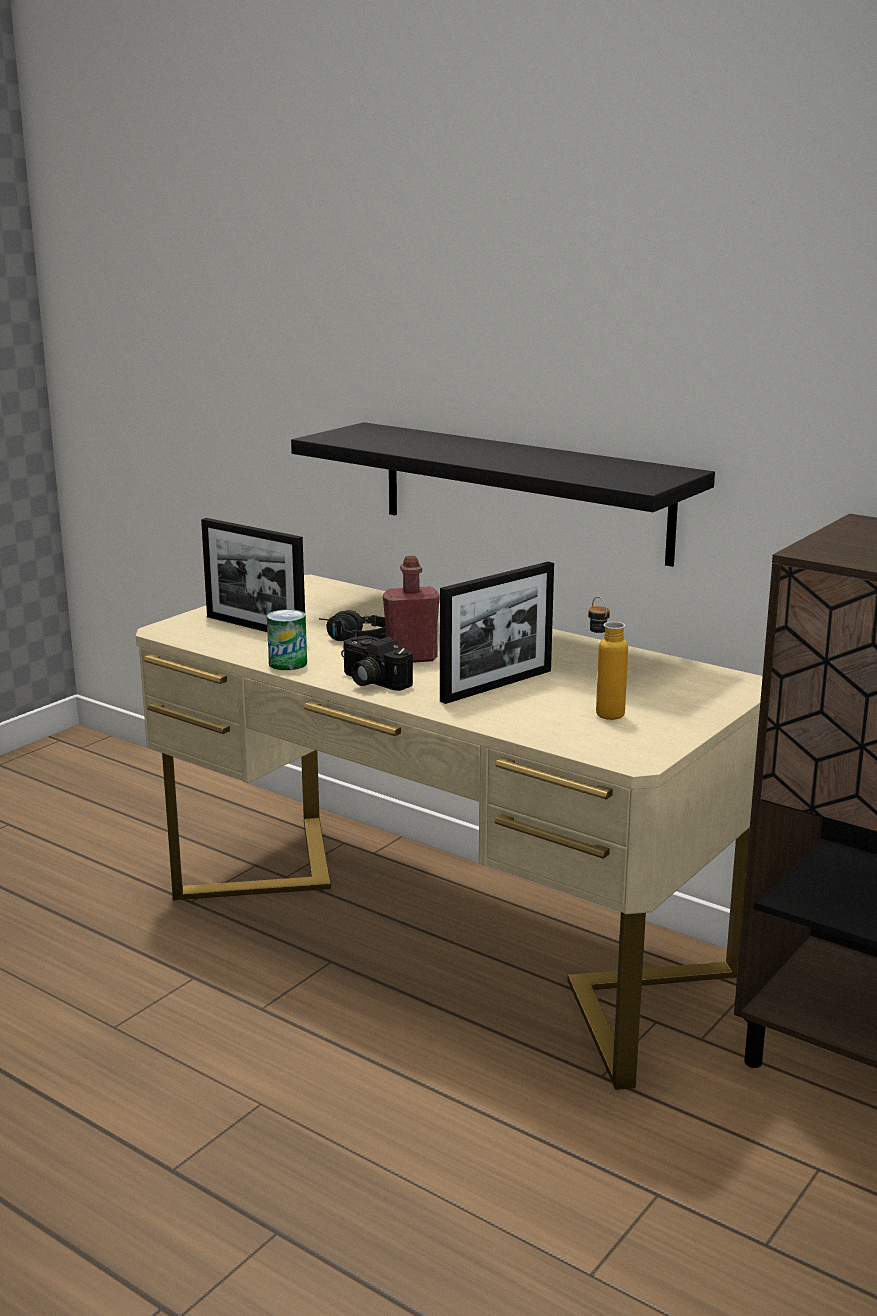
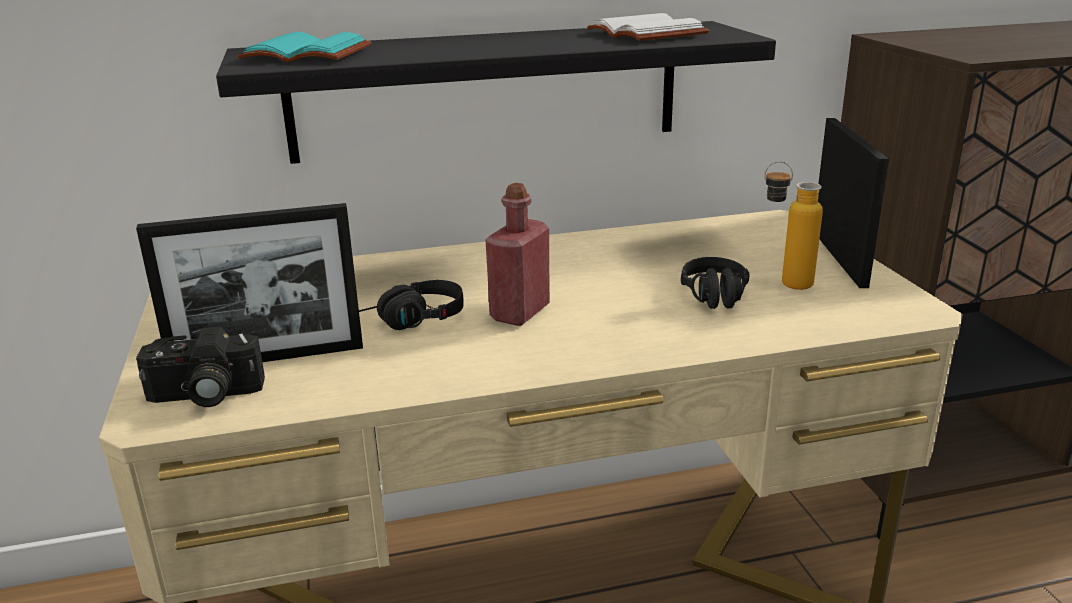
camera: 50 degrees left, 5 degrees up
(288, 663) = (421, 380): can -> none
(371, 681) = (554, 354): camera -> camera (204, 396)
(375, 436) = (310, 54): none -> turquoise book
(497, 686) = (658, 302): picture frame -> picture frame (838, 257)
(531, 699) = (716, 300): none -> black headphones
(605, 470) = (650, 34): none -> white book

